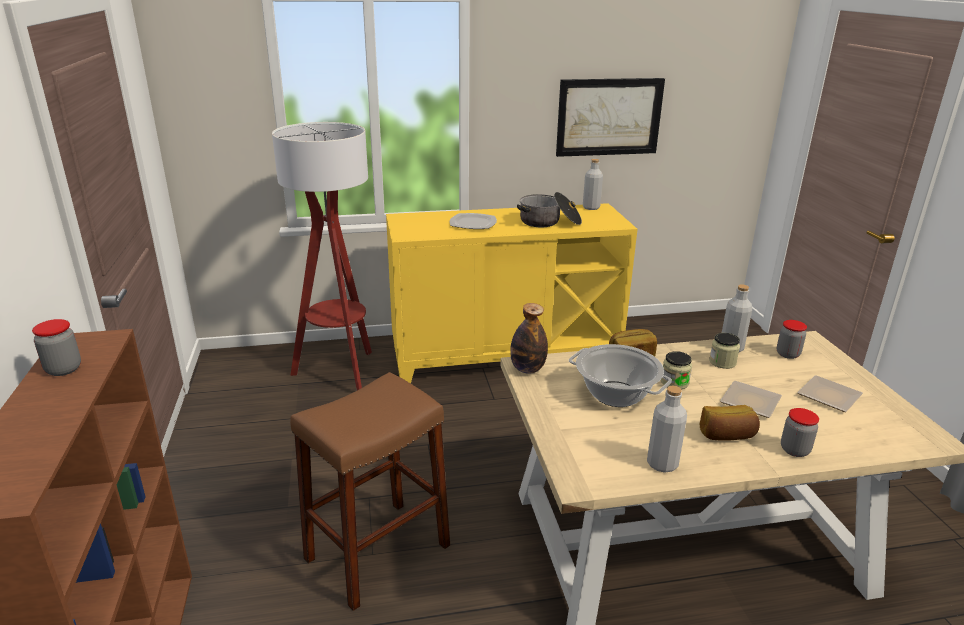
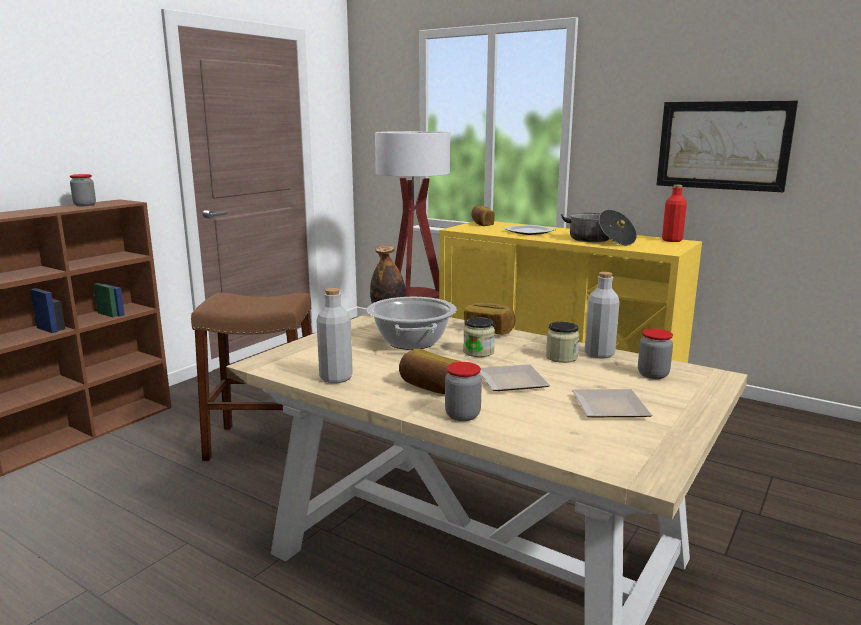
camera: 45 degrees right, 10 degrees down
(406, 221) = (482, 224): none -> bread
(591, 207) = (672, 240): grey bottle -> red bottle

